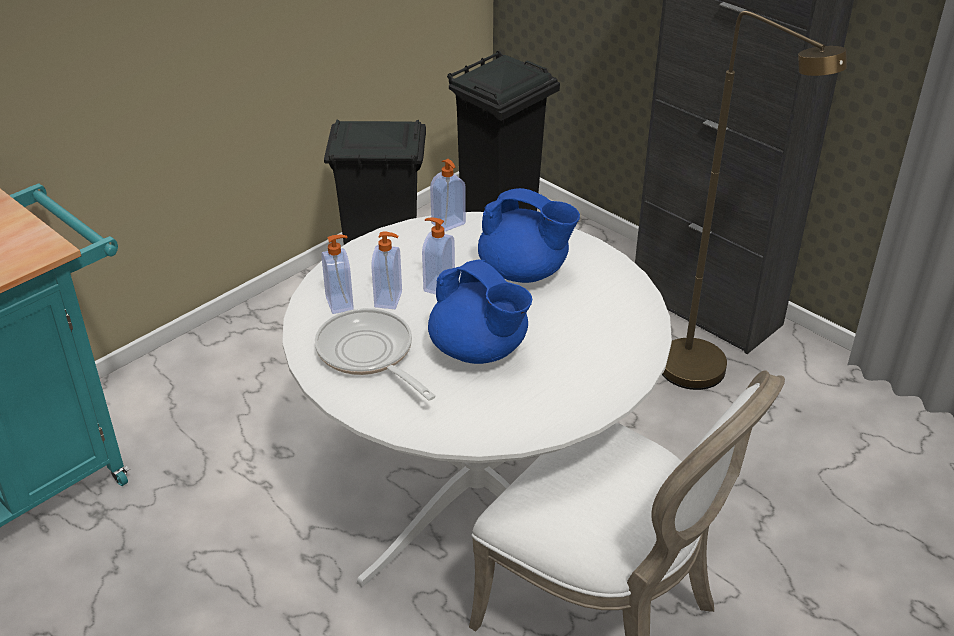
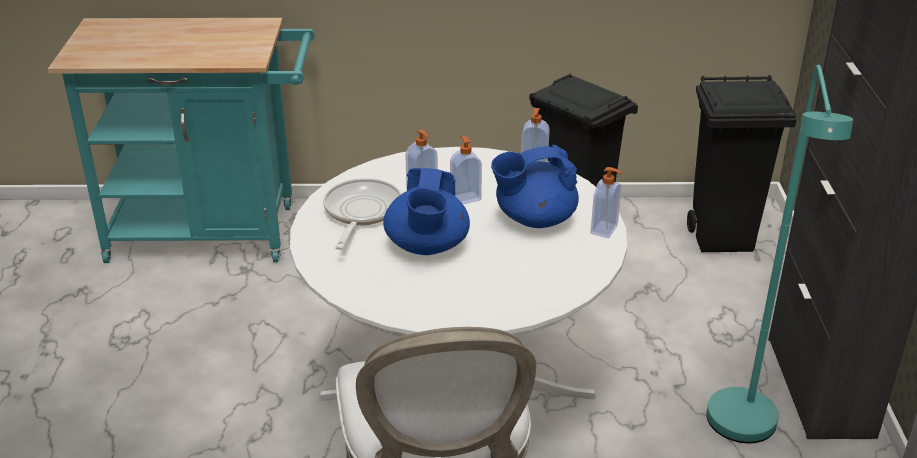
camera: 45 degrees right, 5 degrees down
(340, 303) = (392, 177): soap dispenser -> soap dispenser (605, 230)
(524, 272) = (534, 219): blue teapot -> blue teapot turned 90 degrees clockwise
(707, 377) = (744, 433): brown floor lamp -> turquoise floor lamp

